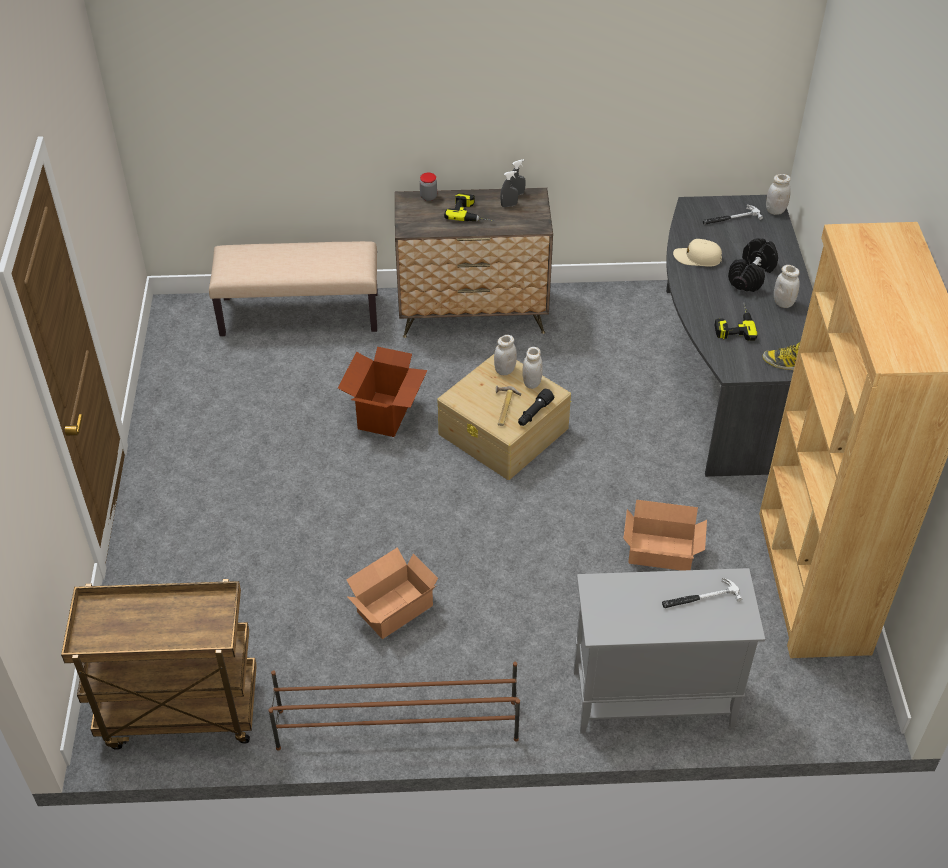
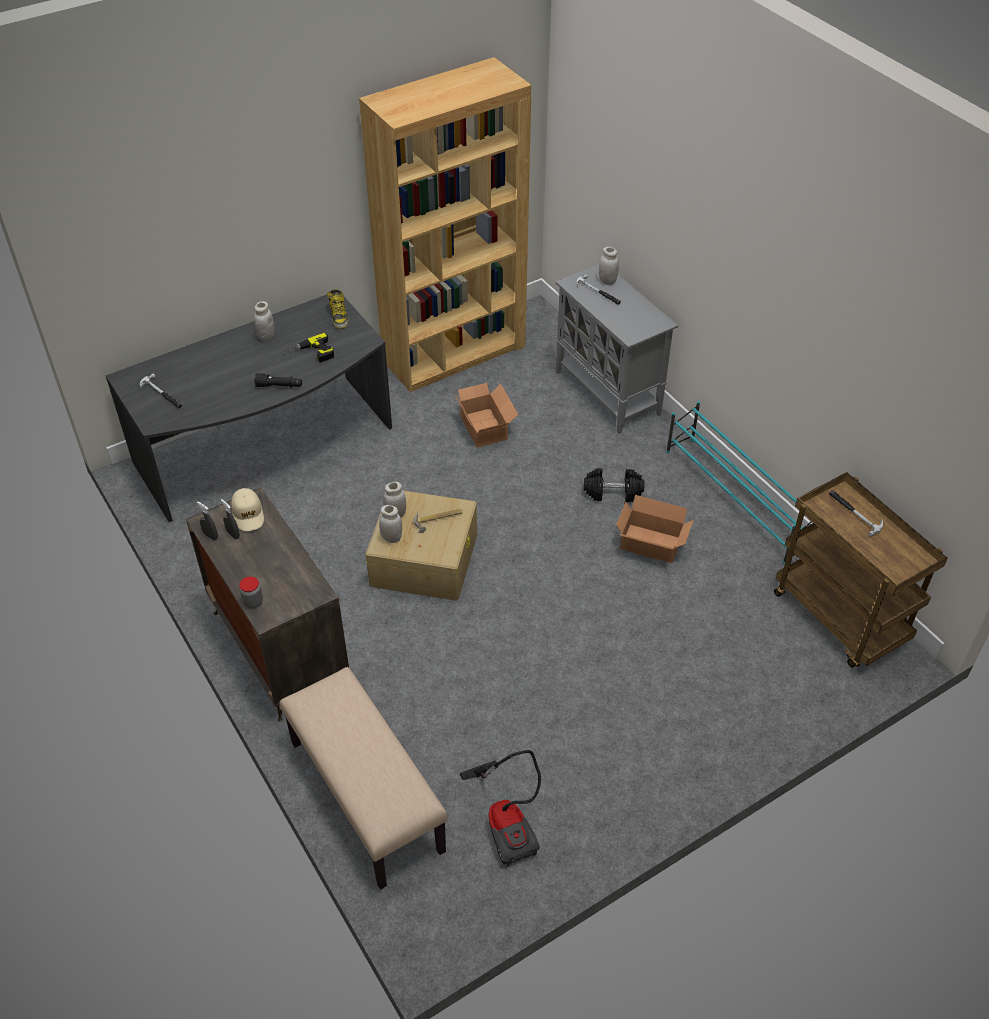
camera: 120 degrees left, 0 degrees up
(186, 631) = (854, 513): none -> hammer
(210, 376) = (507, 822): none -> vacuum cleaner
(385, 415) = (460, 648): cardboard box -> none
(396, 724) = (736, 499): brown shoe rack -> turquoise shoe rack
(472, 213) = (262, 556): power drill -> none
(534, 413) = (431, 499): black flashlight -> black flashlight (279, 386)
(697, 258) = (234, 397): beige cap -> beige cap (248, 514)
(751, 275) = (240, 361): black dumbbell -> black dumbbell (613, 492)
(775, 210) = (135, 372): white jar -> white jar (607, 281)

